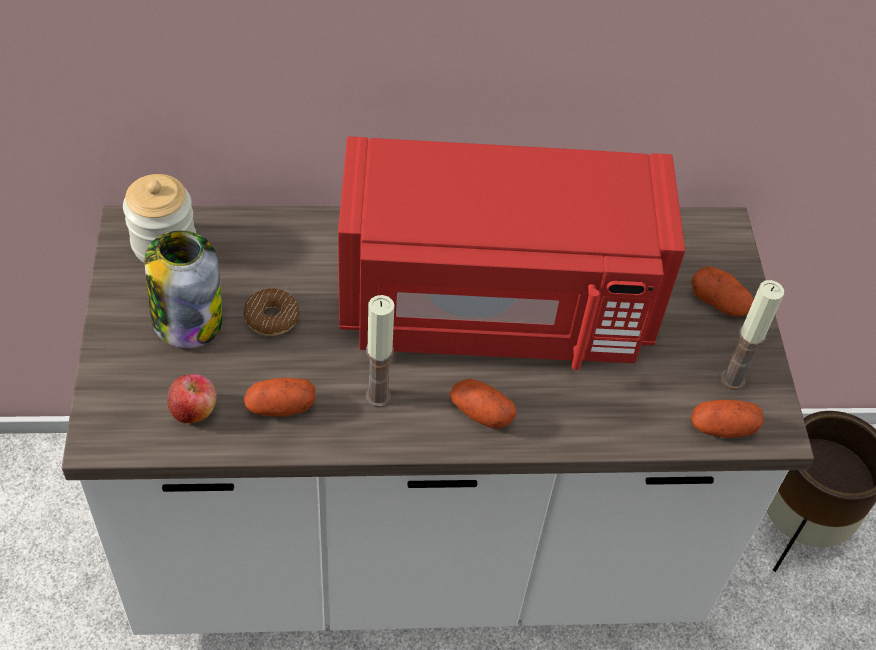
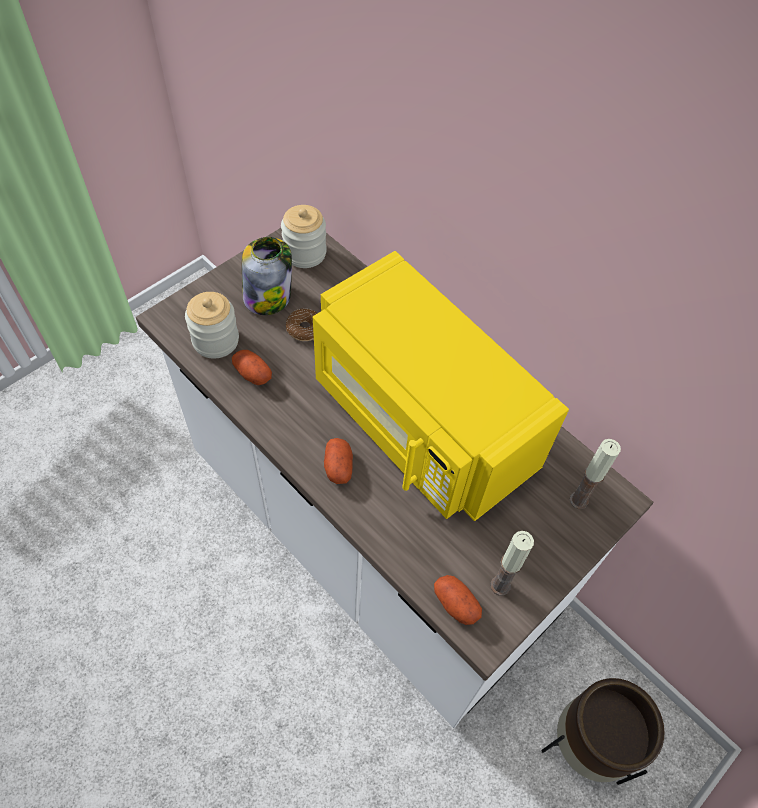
camera: 50 degrees right, 5 degrees up
(194, 410) = (215, 340): apple -> jar
(378, 396) = (301, 411): candle -> candle (578, 500)
(496, 308) = (420, 422): red microwave -> yellow microwave
(719, 302) = (554, 537): potato -> none

